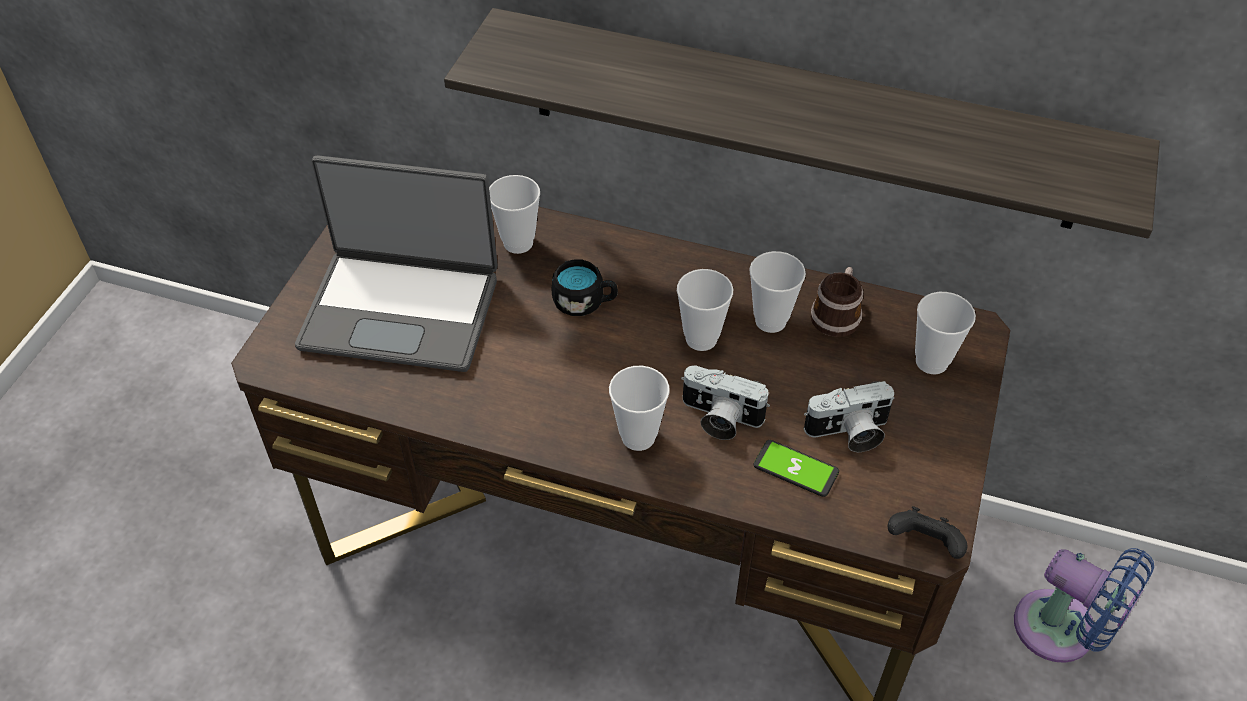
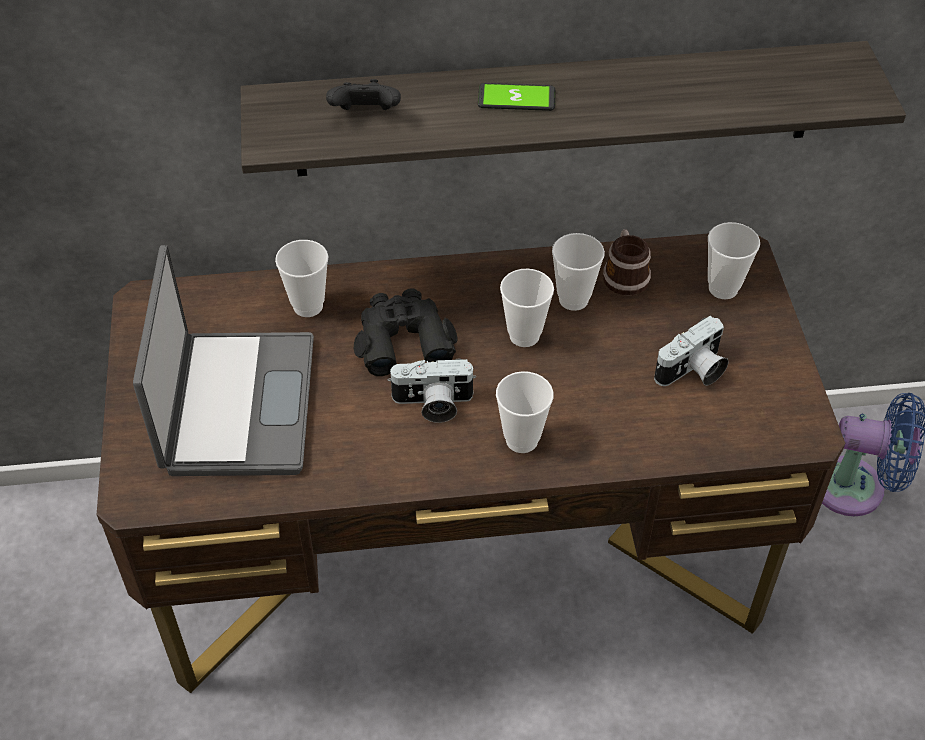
camera: 25 degrees left, 0 degrees up
(402, 310) = (236, 405): laptop -> laptop turned 75 degrees counterclockwise
(585, 302) = (403, 339): black mug -> black binoculars
(719, 418) = (580, 398): camera -> camera (432, 404)
(796, 469) = (668, 417): phone -> phone (516, 98)
(924, 544) = (803, 440): black game controller -> black game controller (365, 115)

